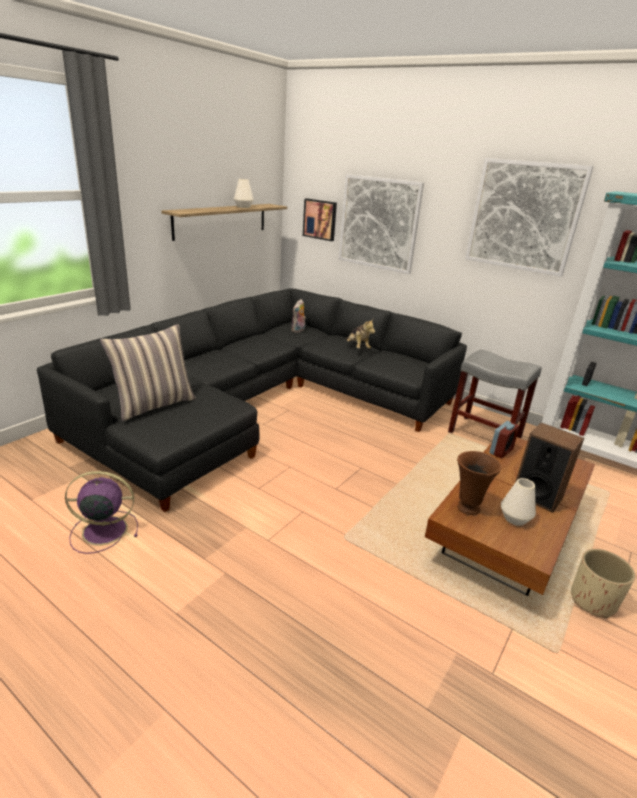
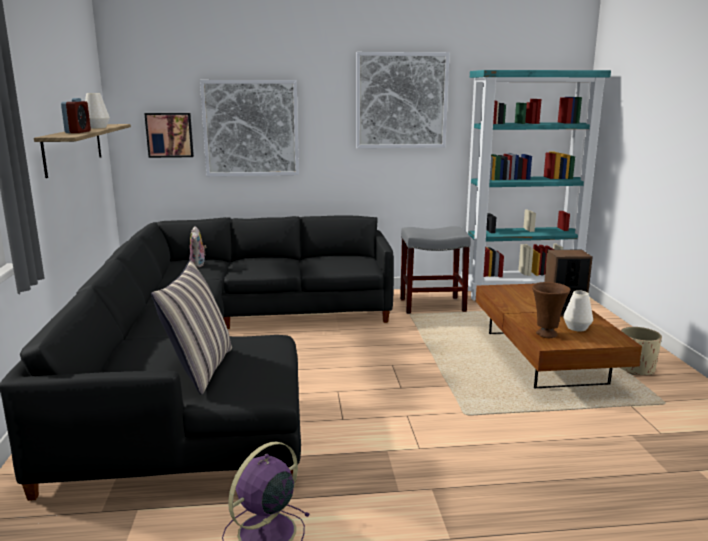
camera: 40 degrees left, 10 degrees down
(357, 347) = (284, 261): plush toy -> none
(501, 451) = (500, 296): alarm clock -> alarm clock (78, 132)

